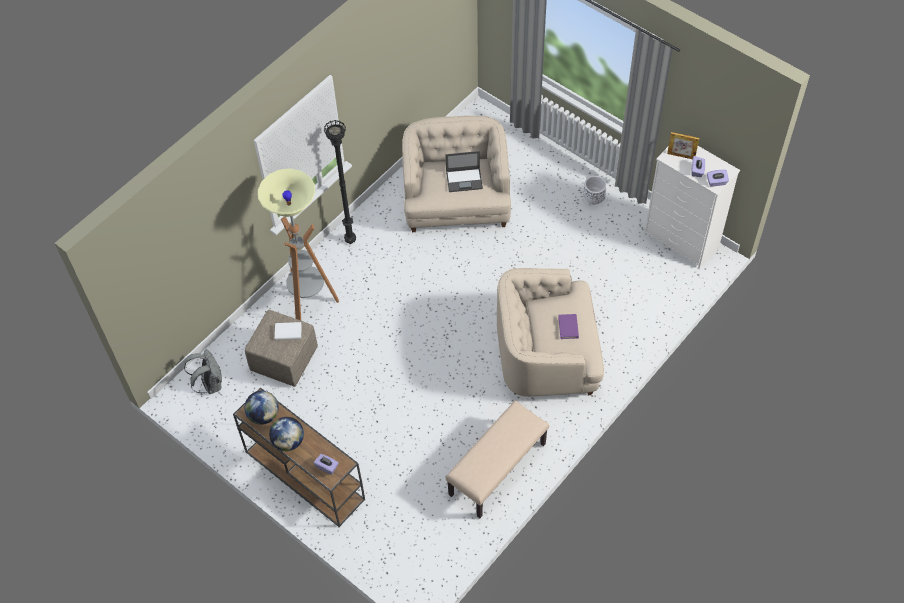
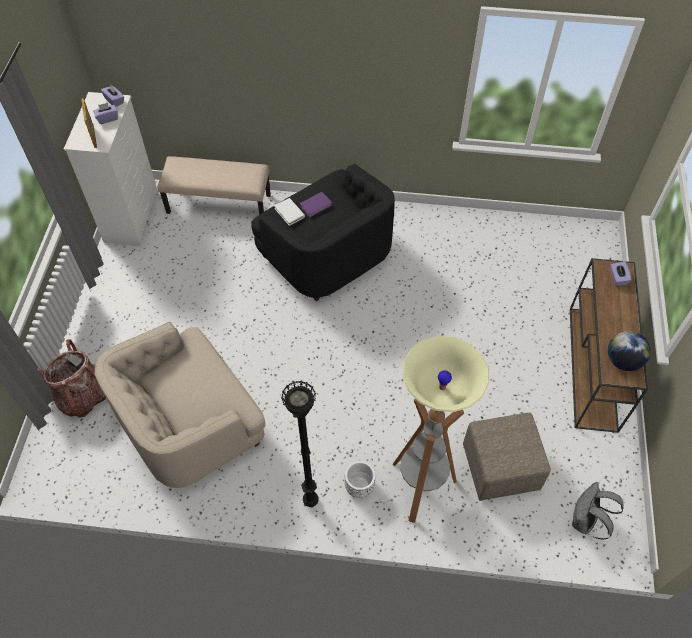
camera: 125 degrees left, 0 degrees up
(288, 332) = (498, 437): white book -> white book (289, 213)
(288, 441) = (625, 323): globe -> none
(464, 179) = (187, 379): laptop -> none
(497, 470) = (462, 234): beige bench -> beige bench (219, 203)
(524, 154) = (83, 396): none -> backpack
(547, 355) = (326, 254): beige armchair -> black armchair
(594, 198) = (115, 304): white planter -> white planter (359, 486)

